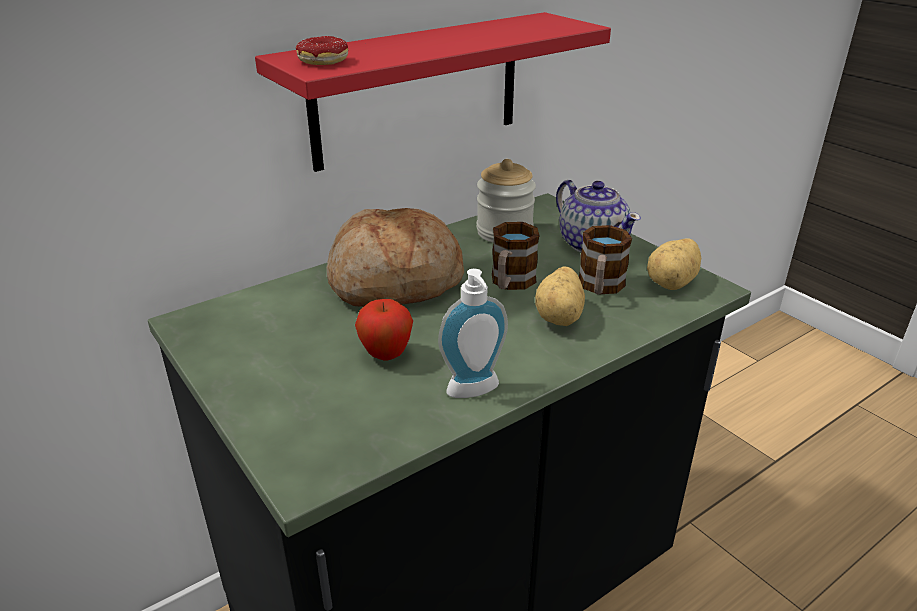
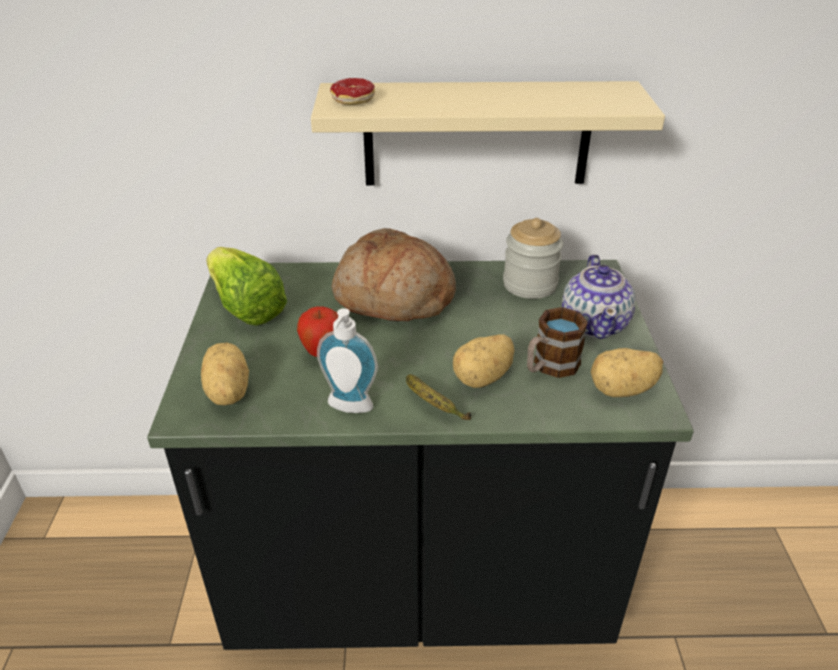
camera: 35 degrees right, 5 degrees up
(245, 347) = (246, 307): none -> lettuce
(327, 435) = (226, 392): none -> potato
(418, 90) = (477, 134): red shelf -> beige shelf
(510, 283) = (479, 332): mug -> none
(547, 356) = (433, 405): none -> banana

